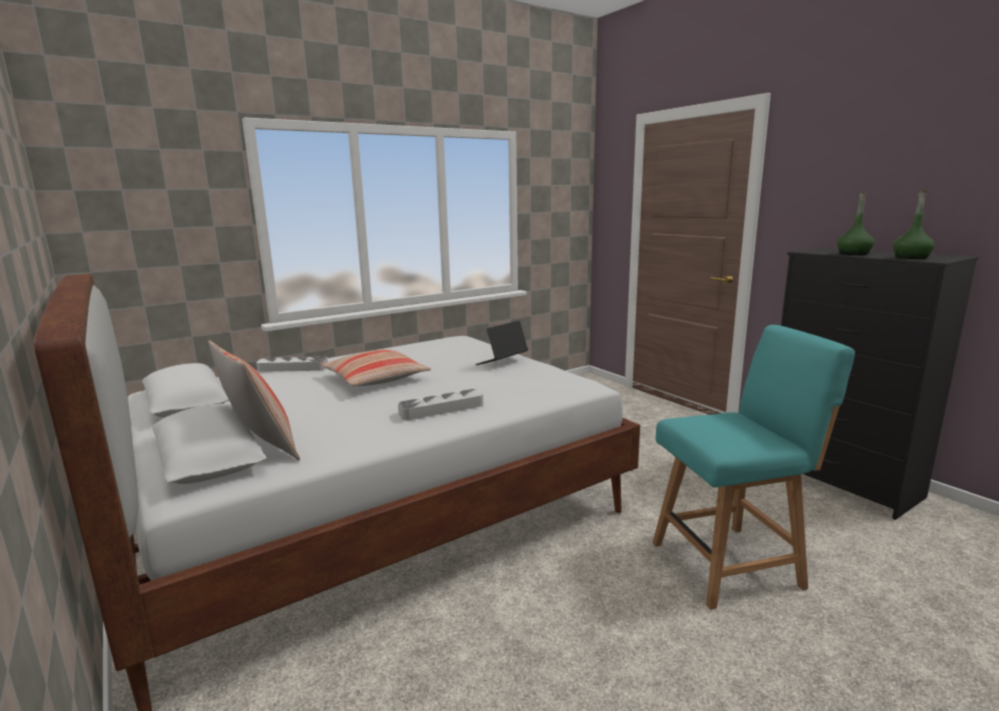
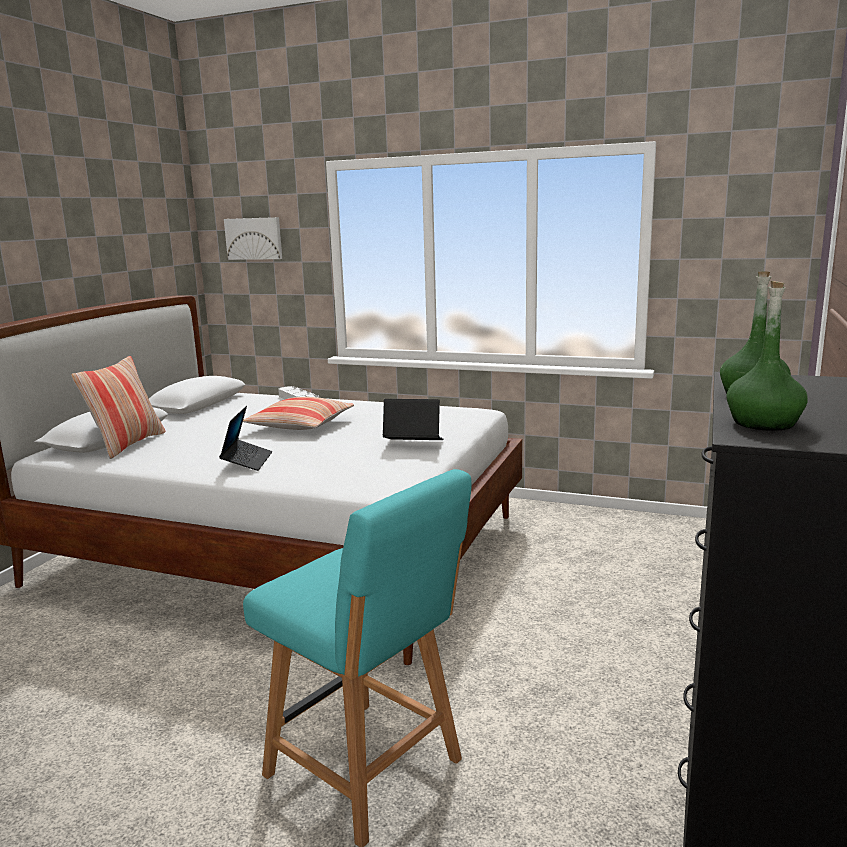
camera: 55 degrees right, 0 degrees up
(143, 201) = (254, 238): none -> picture
(441, 409) = (247, 461): grey tray -> laptop

